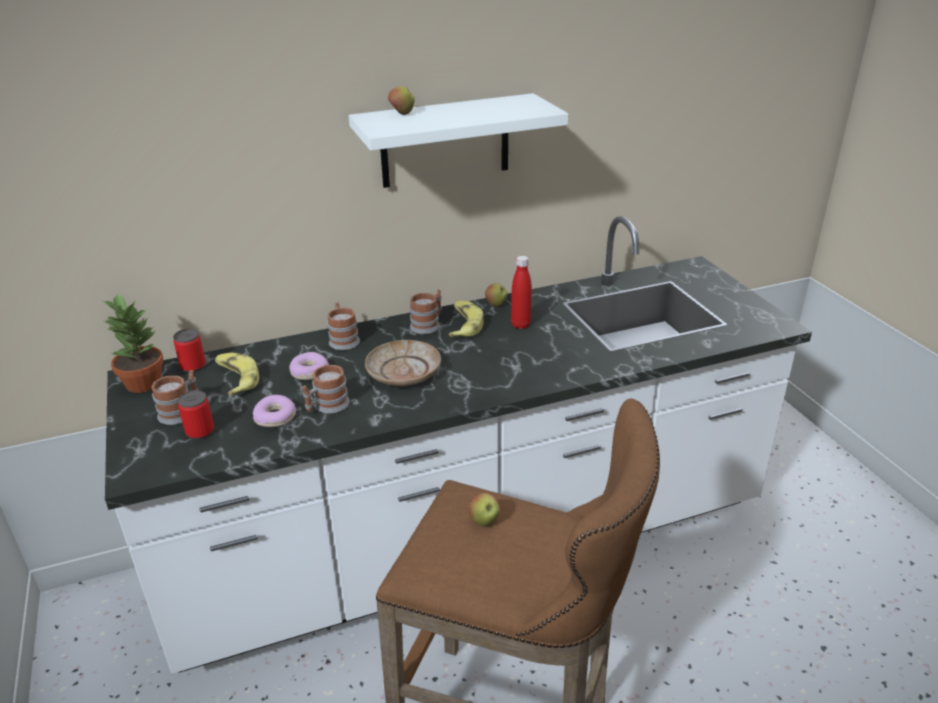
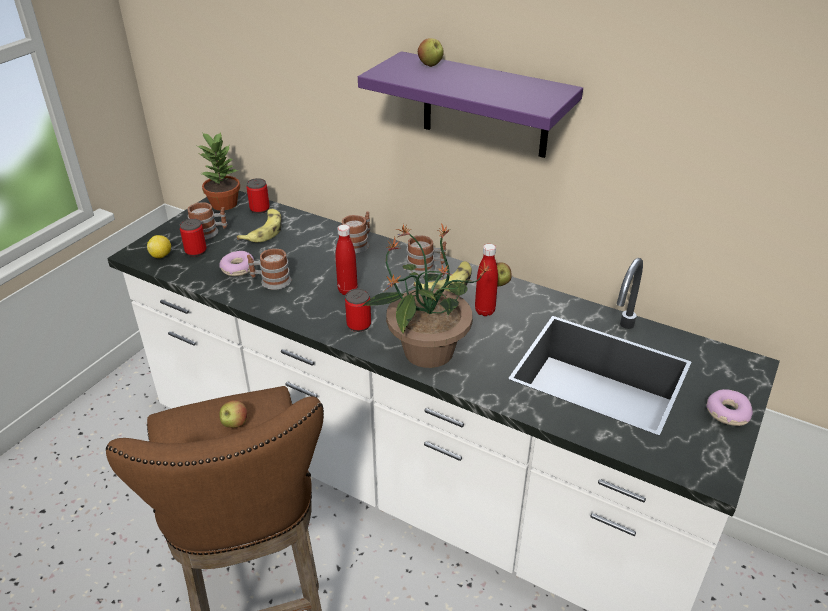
camera: 50 degrees right, 5 degrees up
(169, 457) = (161, 255): none -> lemon
(309, 372) = (302, 253): donut -> donut (727, 413)
(403, 372) = (347, 290): beige plate -> red bottle
(445, 141) = (485, 106): white shelf -> purple shelf
(459, 386) = (359, 325): none -> can
(536, 370) = (426, 351): none -> potted plant

